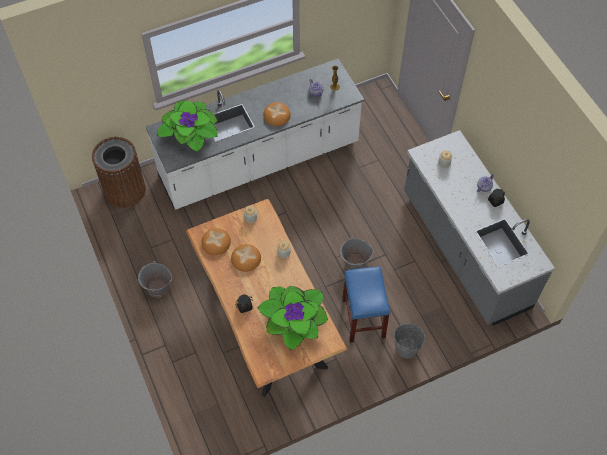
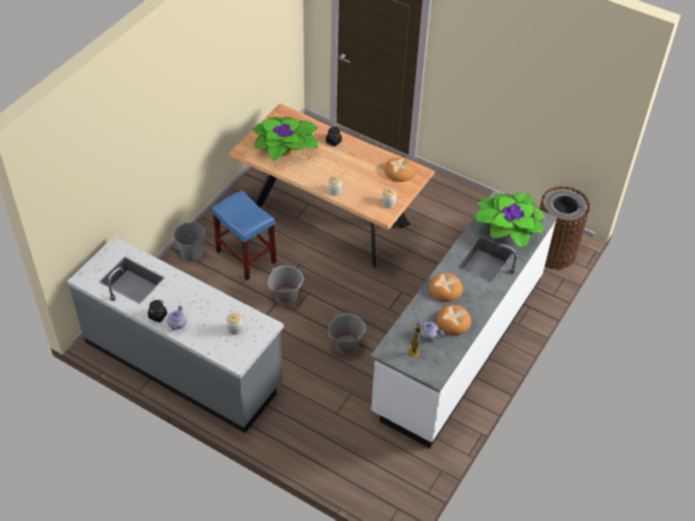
camera: 145 degrees right, 10 degrees down
(158, 288) = (441, 195): grey bucket -> grey bucket (346, 345)
(246, 259) = (363, 172): bread -> bread (453, 321)

